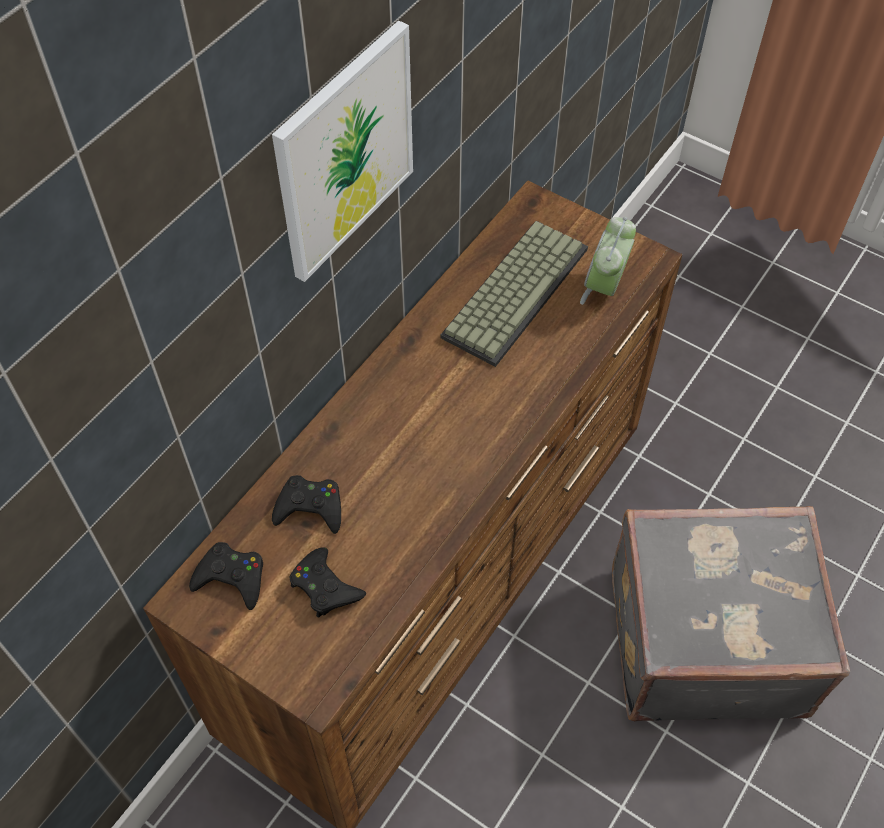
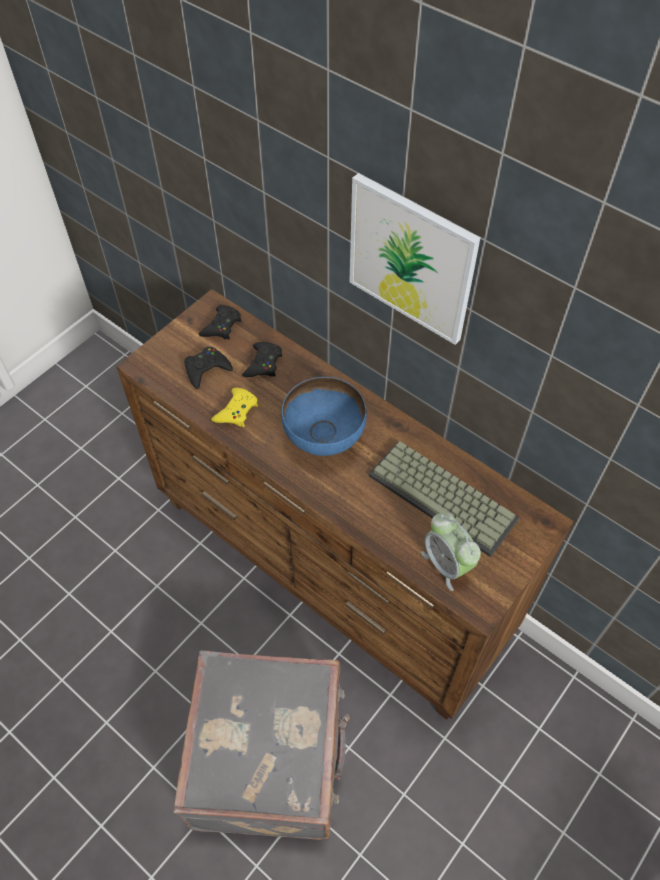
camera: 95 degrees right, 0 degrees up
(403, 533) = (236, 411): none -> yellow game controller
(443, 419) = (324, 439): none -> blue bowl
(604, 287) = (447, 564): alarm clock -> alarm clock turned 150 degrees counterclockwise

